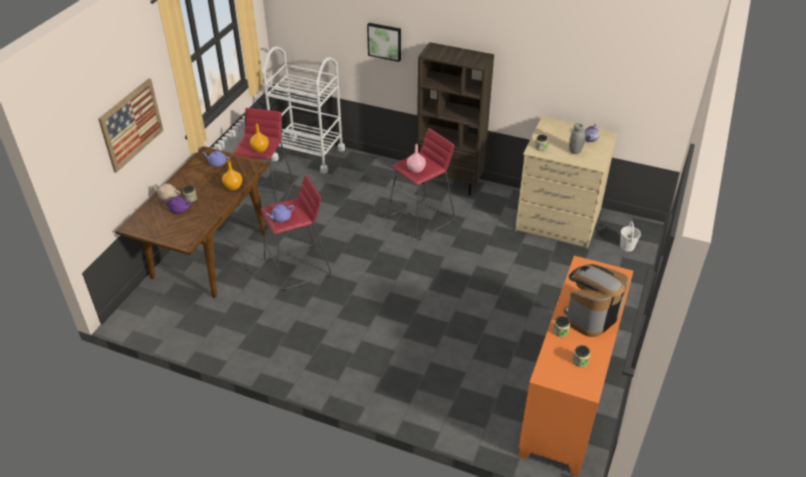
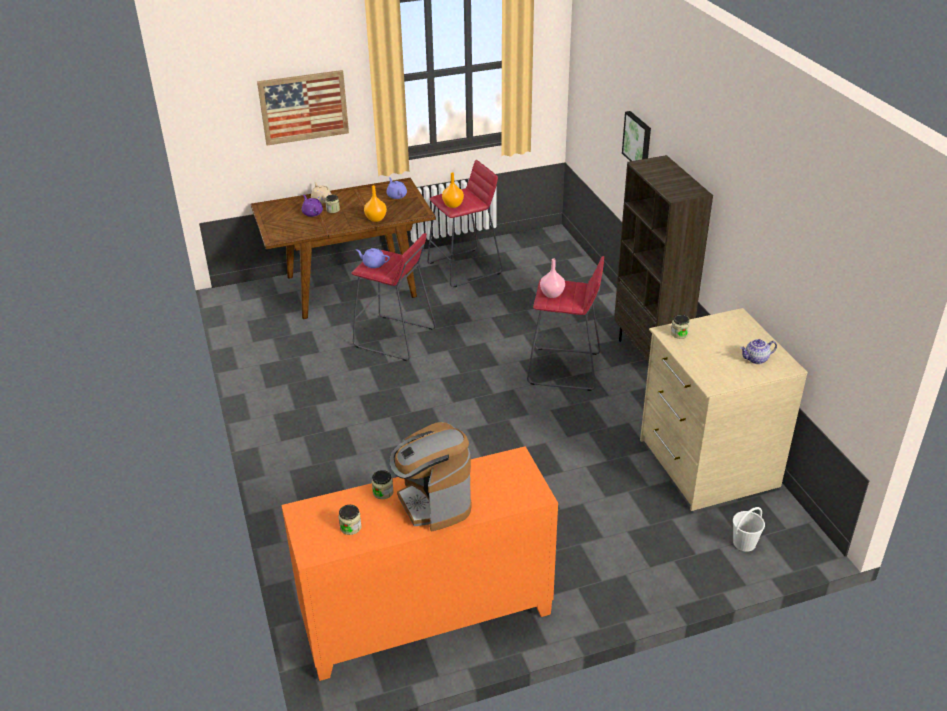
camera: 50 degrees right, 5 degrees down
(308, 154) = (555, 255): white cart -> none
(575, 152) = (710, 360): grey vase -> none
(590, 316) = (434, 503): coffee machine -> coffee machine turned 120 degrees counterclockwise

